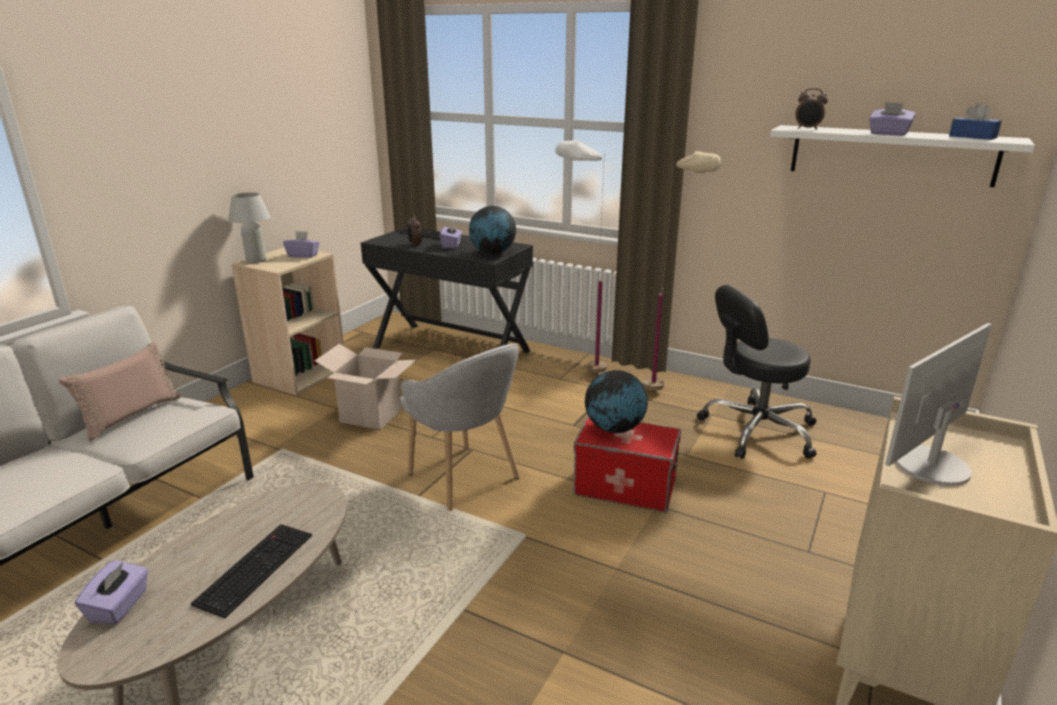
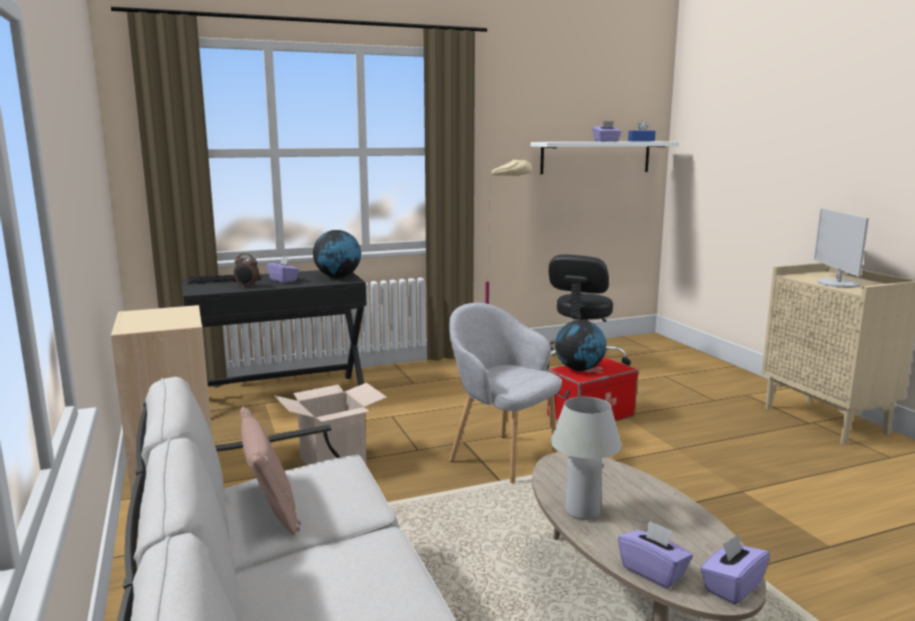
camera: 50 degrees left, 10 degrees down
(255, 567) = (651, 504): keyboard -> none
(256, 260) = (132, 326): white table lamp -> white table lamp (582, 512)
(303, 255) = (172, 312): purple tissue box -> purple tissue box (732, 587)
(464, 478) = (501, 457): grey armchair -> grey armchair turned 135 degrees counterclockwise
(579, 372) = (417, 375): white floor lamp -> none
(807, 129) = (560, 141): alarm clock -> none

